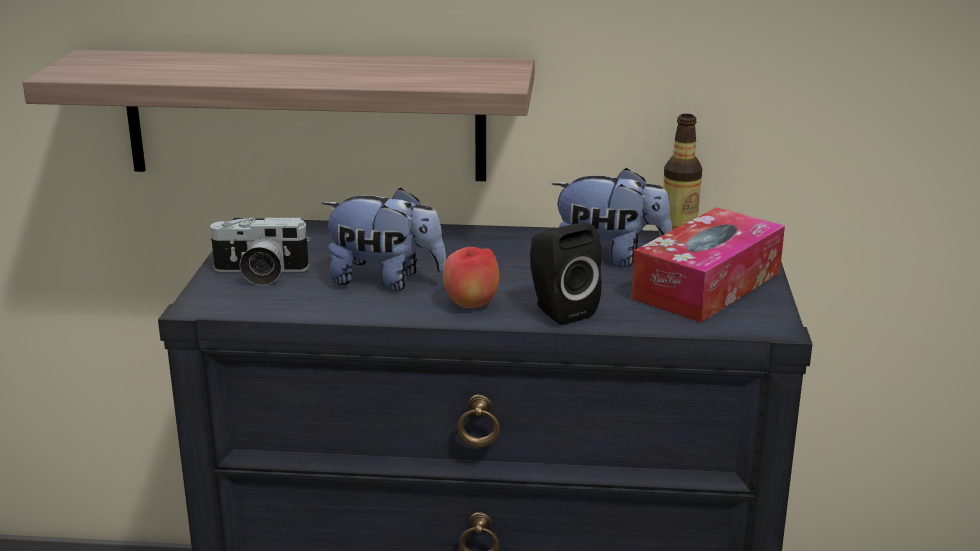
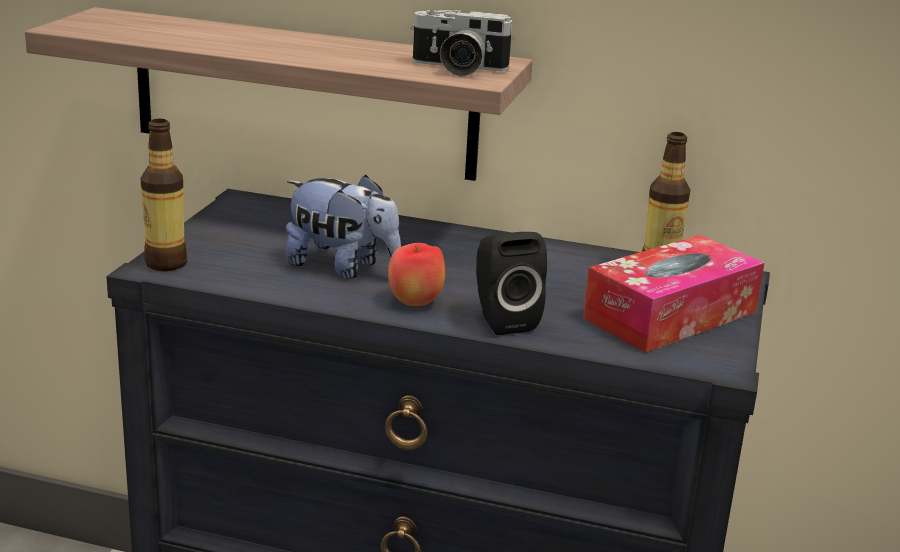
camera: 10 degrees right, 0 degrees up
(212, 299) = (166, 263): none -> bottle
(259, 274) = (223, 245): camera -> camera (457, 69)
(610, 257) = (581, 273): plush toy -> none

